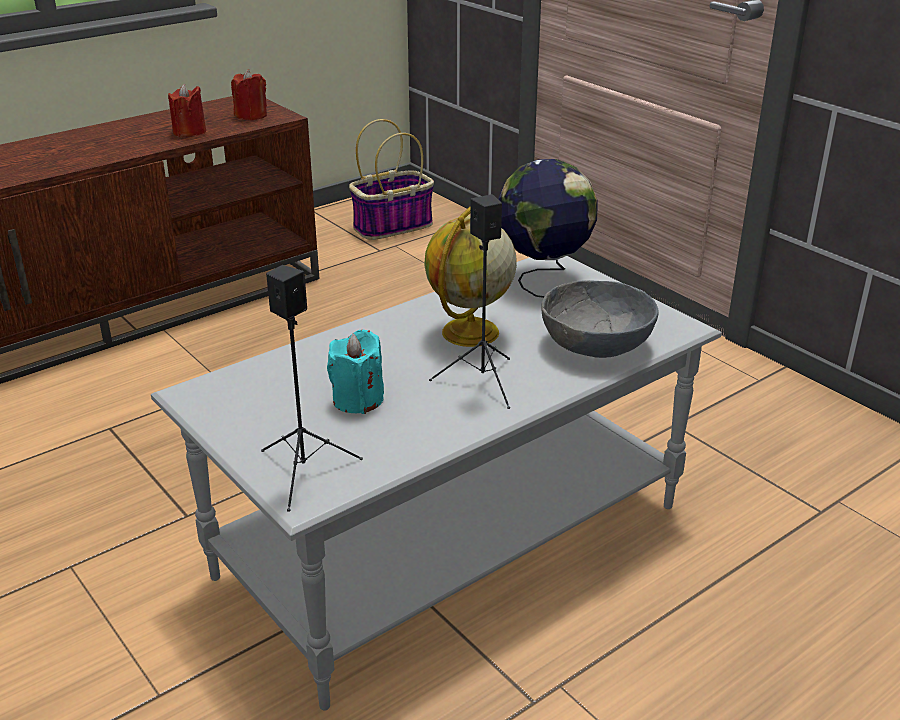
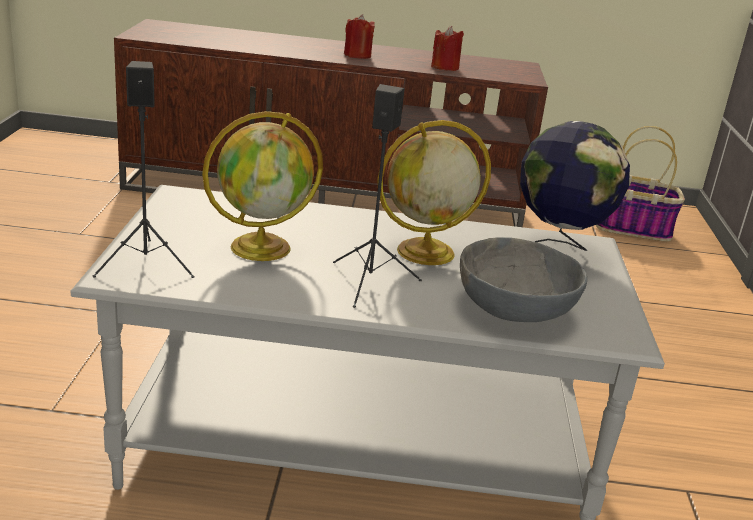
camera: 40 degrees right, 5 degrees down
(251, 116) = (507, 73): red candle -> red candle (357, 55)
(358, 400) = (262, 247): turquoise candle -> globe

